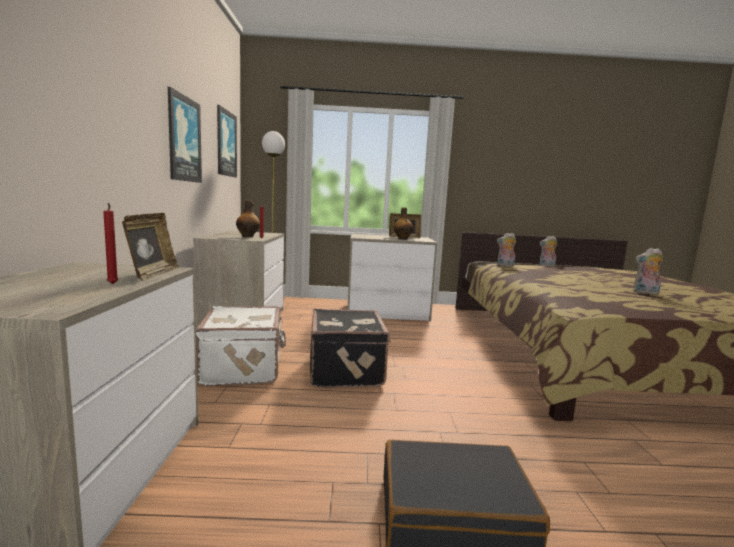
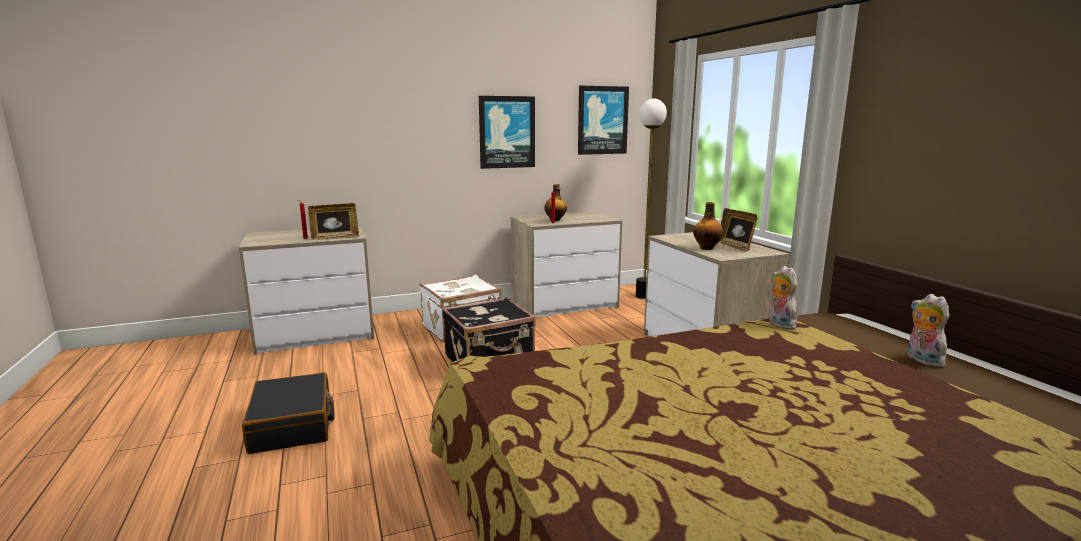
camera: 70 degrees right, 5 degrees up
(645, 293) = (669, 414): plush toy -> none

